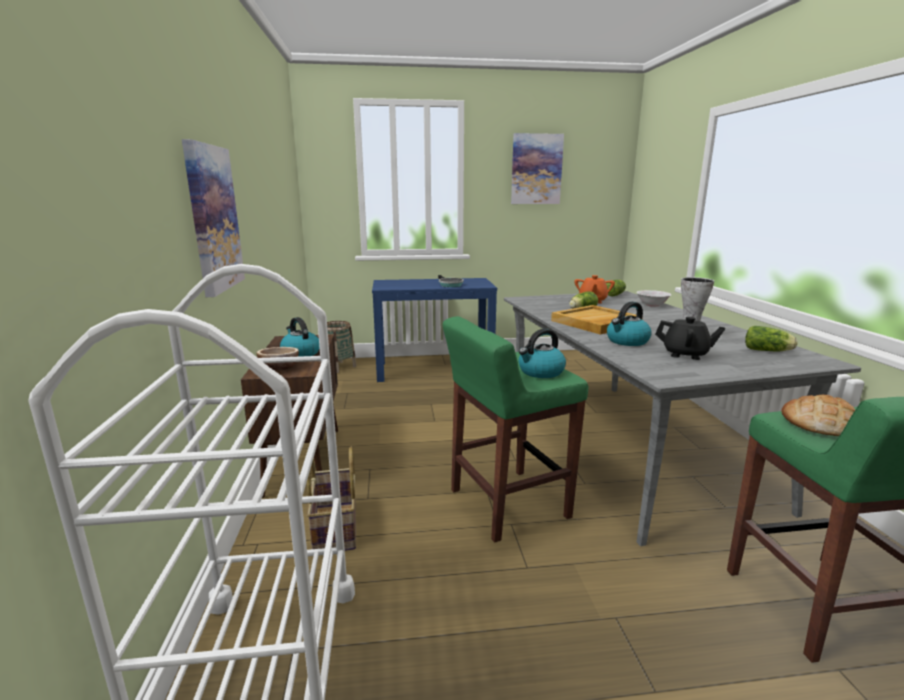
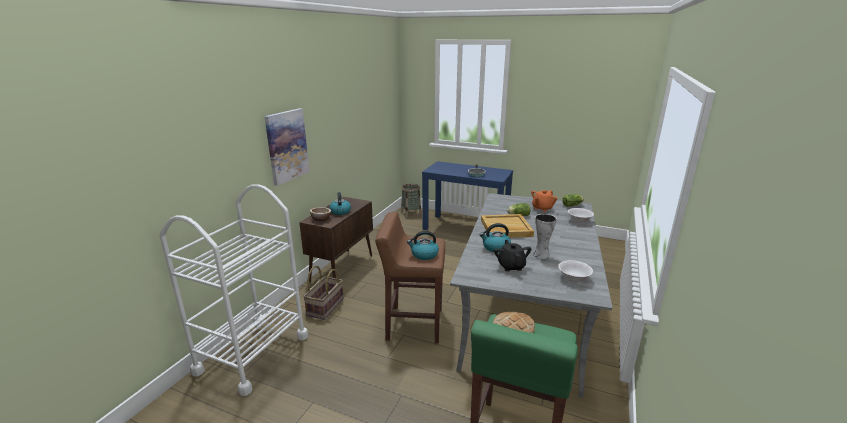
camera: 30 degrees right, 5 degrees up
(507, 504) = (413, 324): green stool -> brown stool
(536, 169) = (564, 92): picture -> none
(685, 354) = (511, 266): black teapot -> black teapot turned 150 degrees counterclockwise
(768, 351) = (573, 278): lettuce -> white bowl

